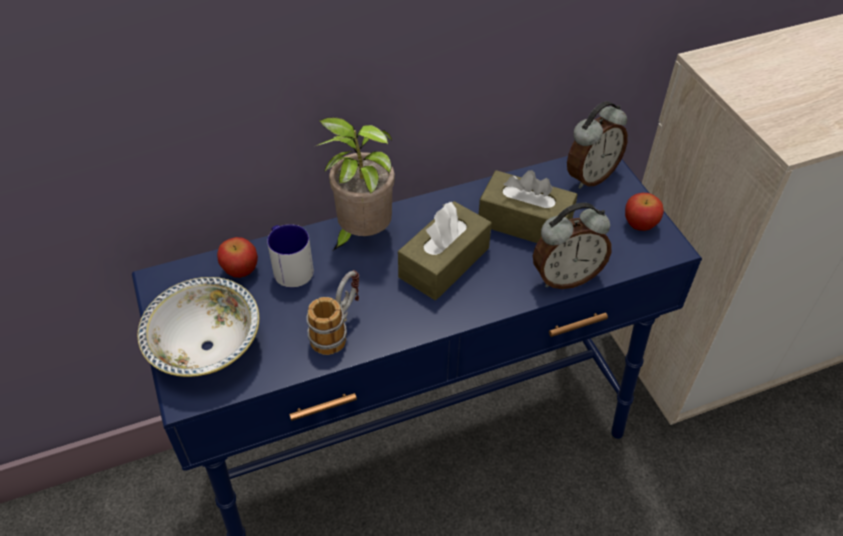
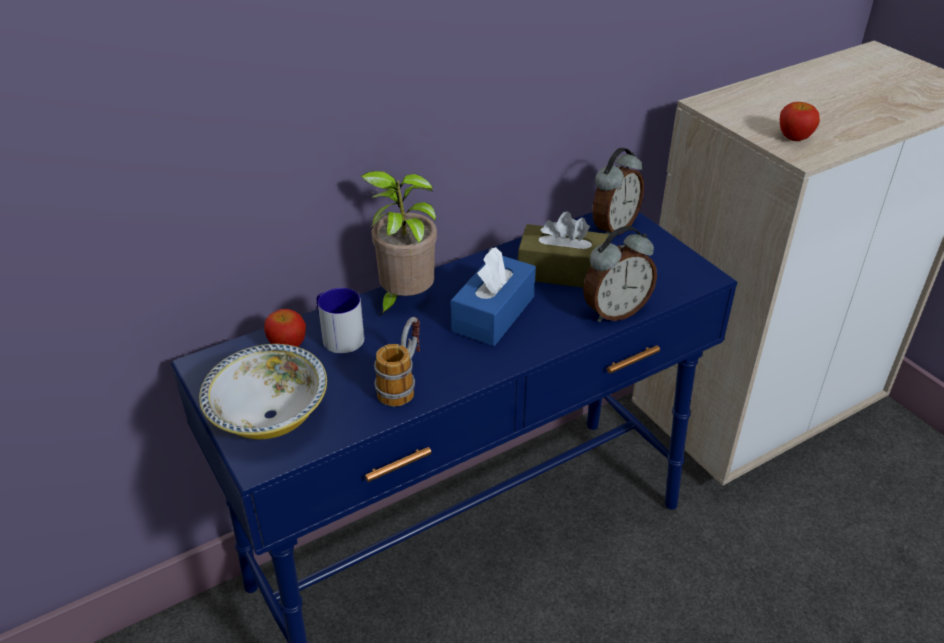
camera: 10 degrees left, 10 degrees down
(444, 262) = (493, 313): brown tissue box -> blue tissue box
(639, 224) = (671, 261): apple -> apple (794, 137)

